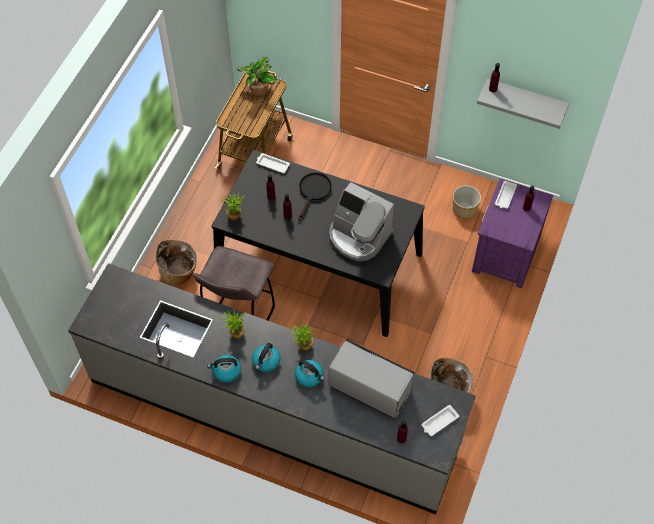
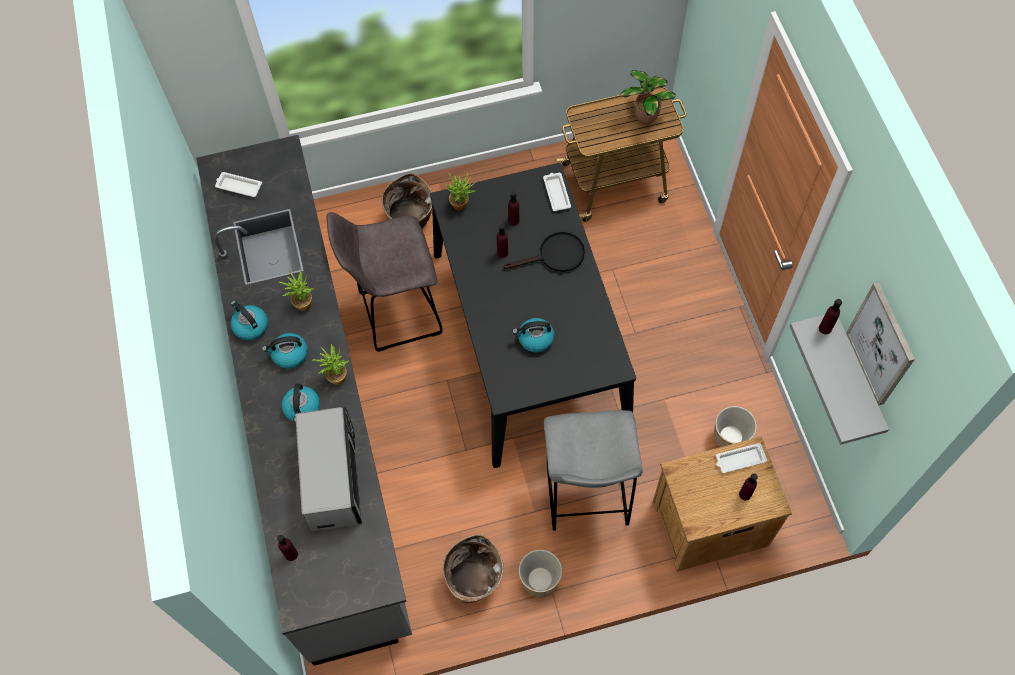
camera: 55 degrees right, 5 degrees up
(358, 236) = (535, 339): coffee machine -> kettle
(439, 422) = (341, 581): white tray -> white tray (238, 186)
(444, 302) = (587, 497): none -> grey stool
(474, 358) = (539, 579): none -> planter
(505, 254) = (708, 522): purple nightstand -> brown nightstand
(537, 63) = (881, 344): none -> picture

